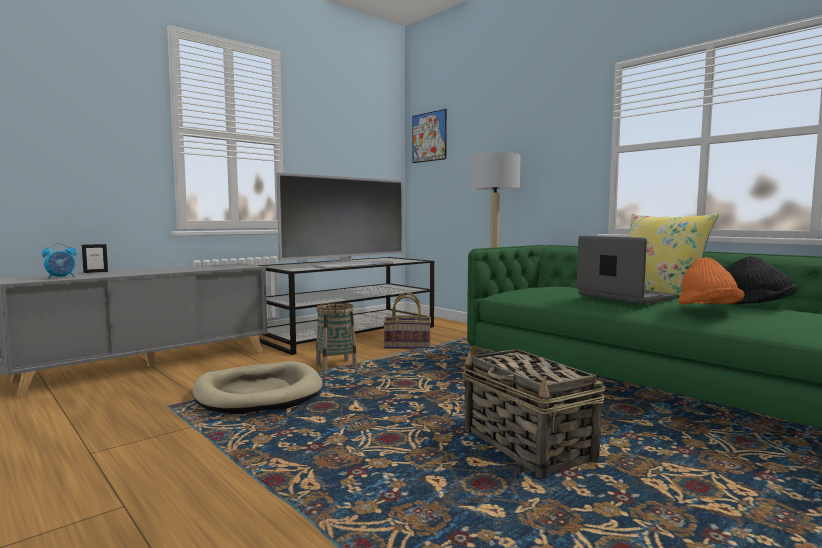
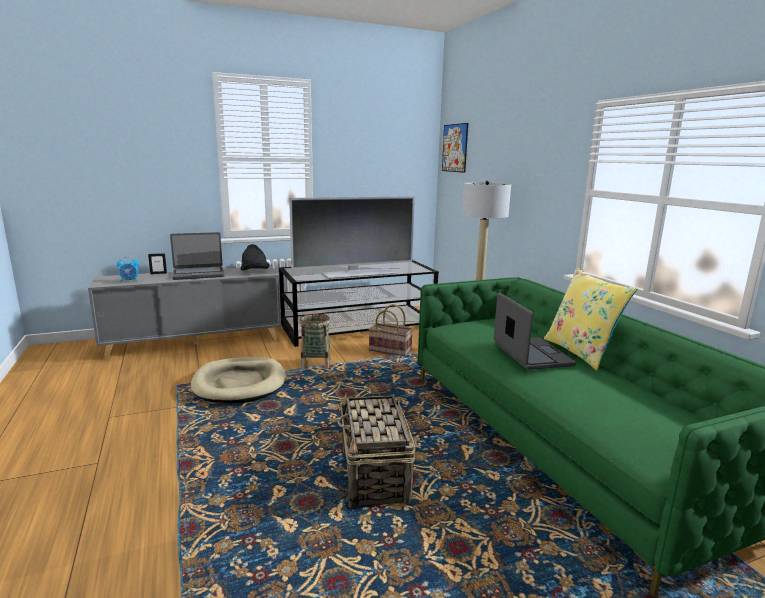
camera: 20 degrees right, 10 degrees up
(157, 270) = (198, 274): none -> laptop
(707, 309) = (574, 388): orange hat -> none
(757, 306) = (635, 392): black hat -> black hat (254, 272)

